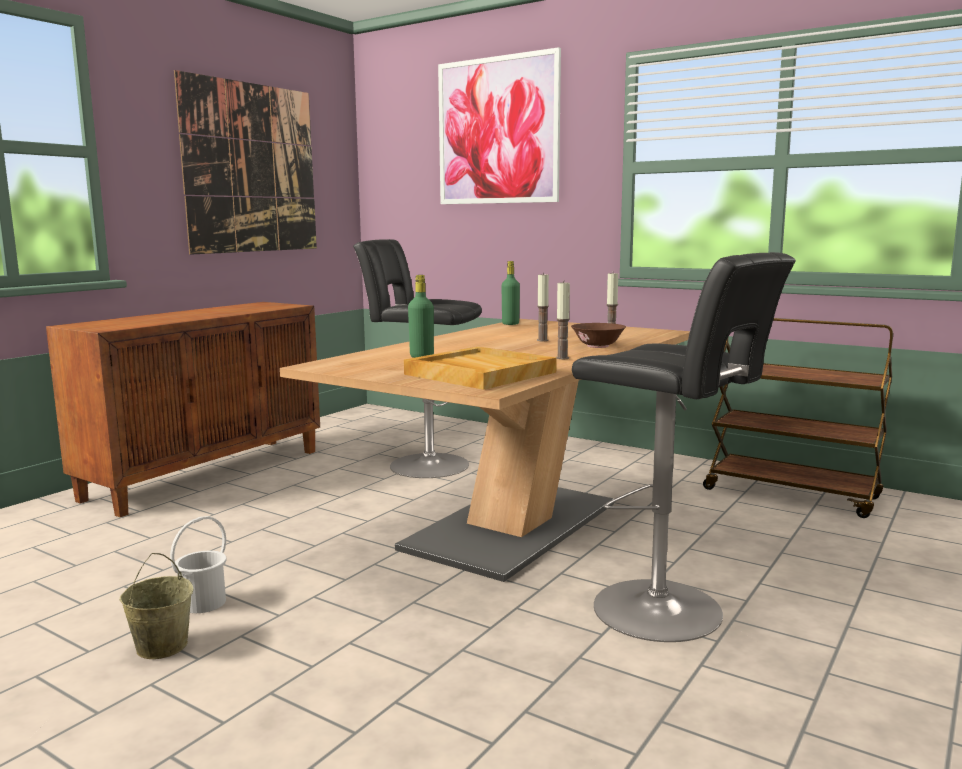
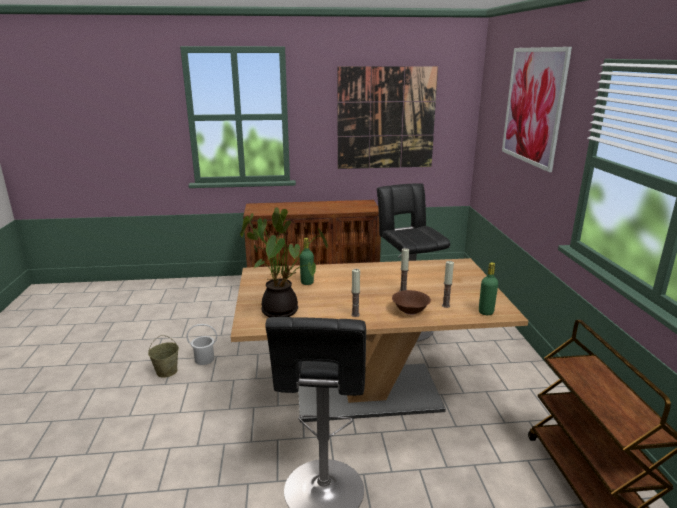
camera: 50 degrees right, 10 degrees up
(478, 373) = (283, 310): beige tray -> potted plant
(510, 324) = (444, 263): green bottle -> green bottle (486, 312)

